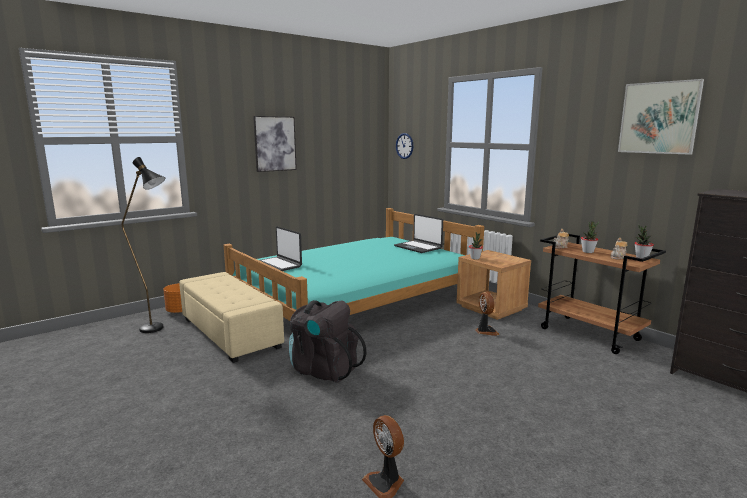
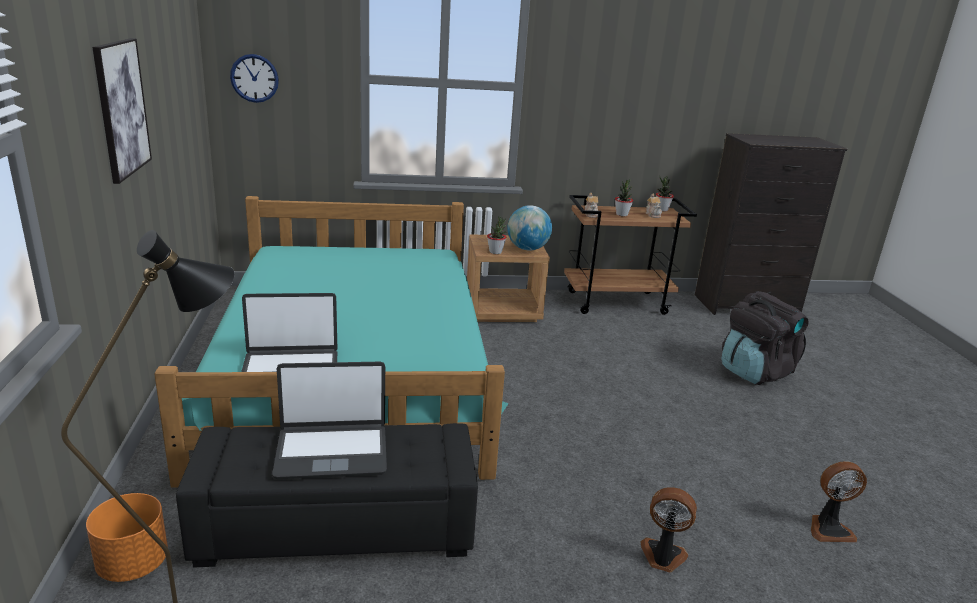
camera: 60 degrees left, 10 degrees up
(230, 332) = (337, 526): beige ottoman -> black ottoman
(324, 370) = (563, 480): black backpack -> black backpack (755, 371)
(418, 247) = (368, 255): laptop -> laptop (332, 451)
(485, 331) = (559, 341): fan -> fan (662, 557)
(500, 262) = (527, 249): none -> globe
(658, 118) = (671, 58): picture -> none

